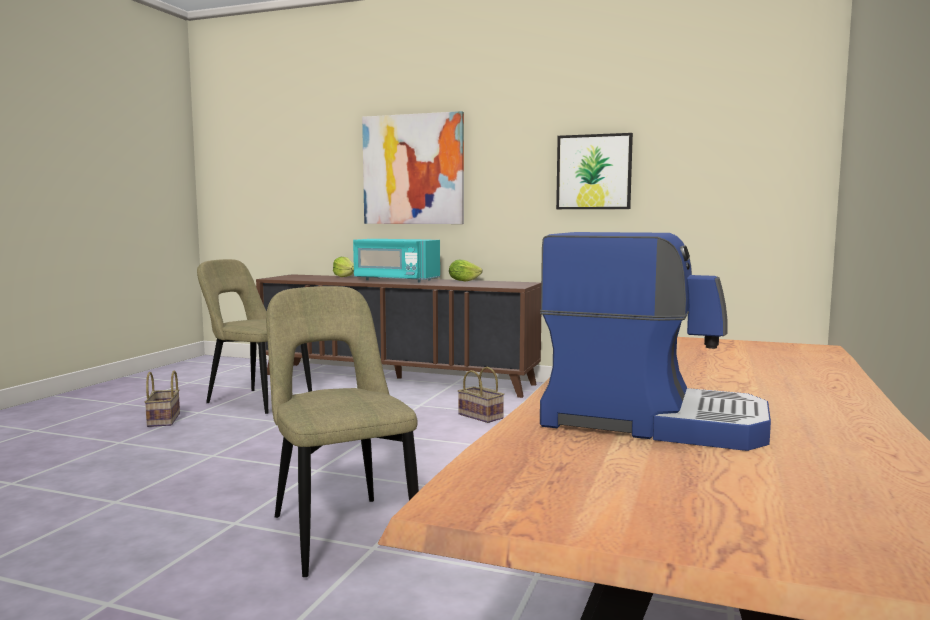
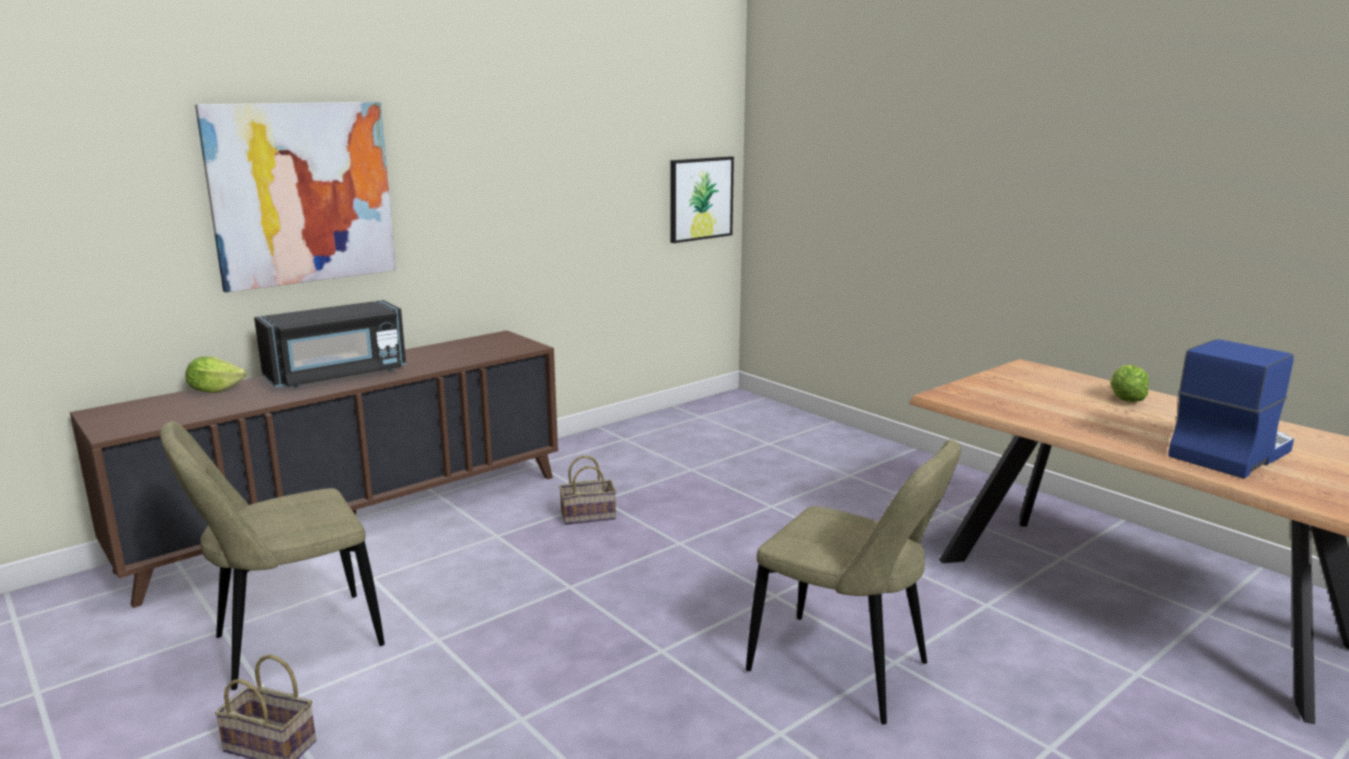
camera: 60 degrees left, 10 degrees up
(341, 531) = (846, 670): beige chair -> beige chair turned 150 degrees counterclockwise
(395, 280) = (337, 375): turquoise microwave -> black microwave
(463, 281) = (422, 351): lettuce -> lettuce (1125, 400)
(594, 172) = (550, 184): picture -> picture (700, 198)

